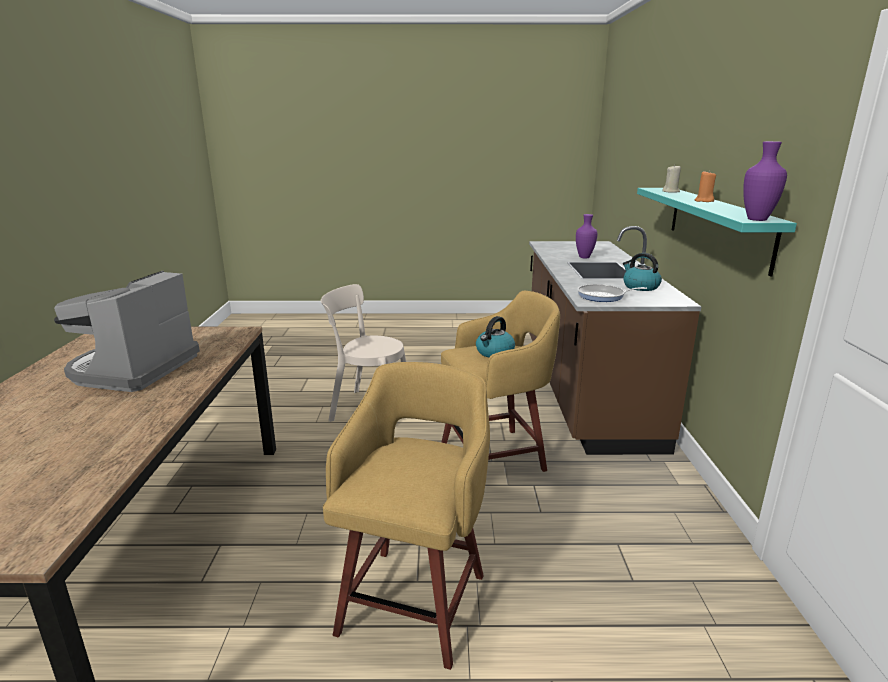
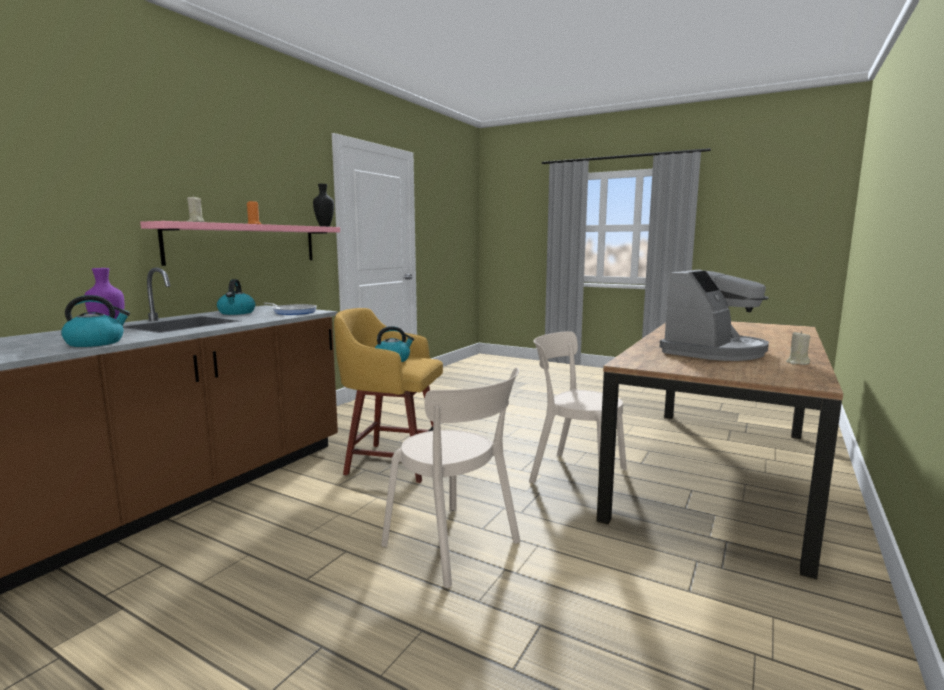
camera: 150 degrees left, 10 degrees down
(64, 361) = (797, 363): none -> beige candle
(304, 497) = (573, 474): none -> beige chair
(415, 599) = (526, 422): yellow stool -> none
(554, 253) = (96, 343): none -> kettle
(717, 225) = (245, 243): turquoise shelf -> pink shelf
(755, 219) = (325, 226): purple vase -> black vase

